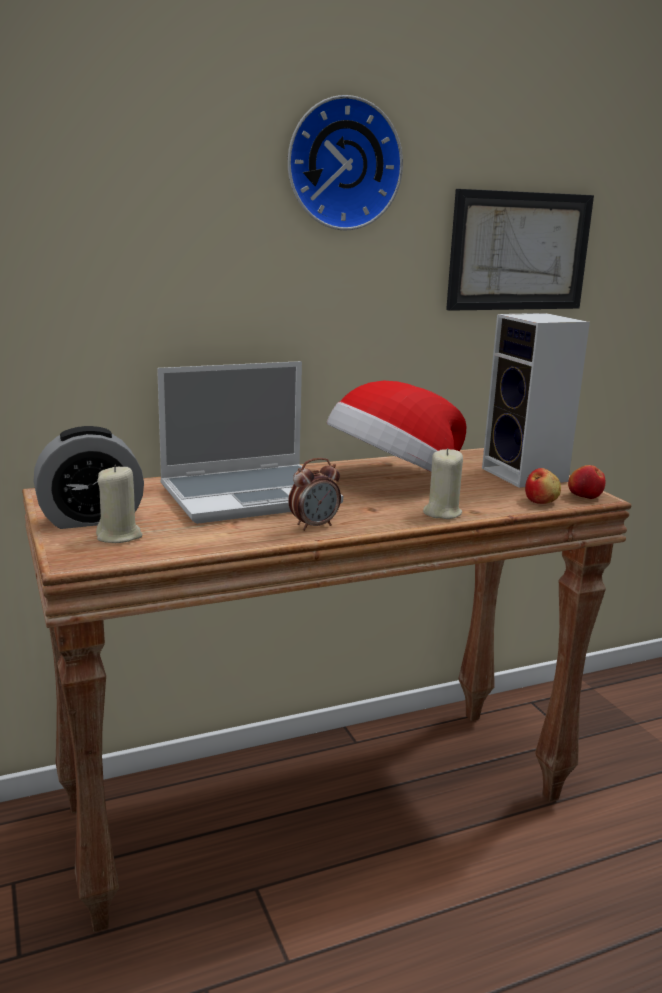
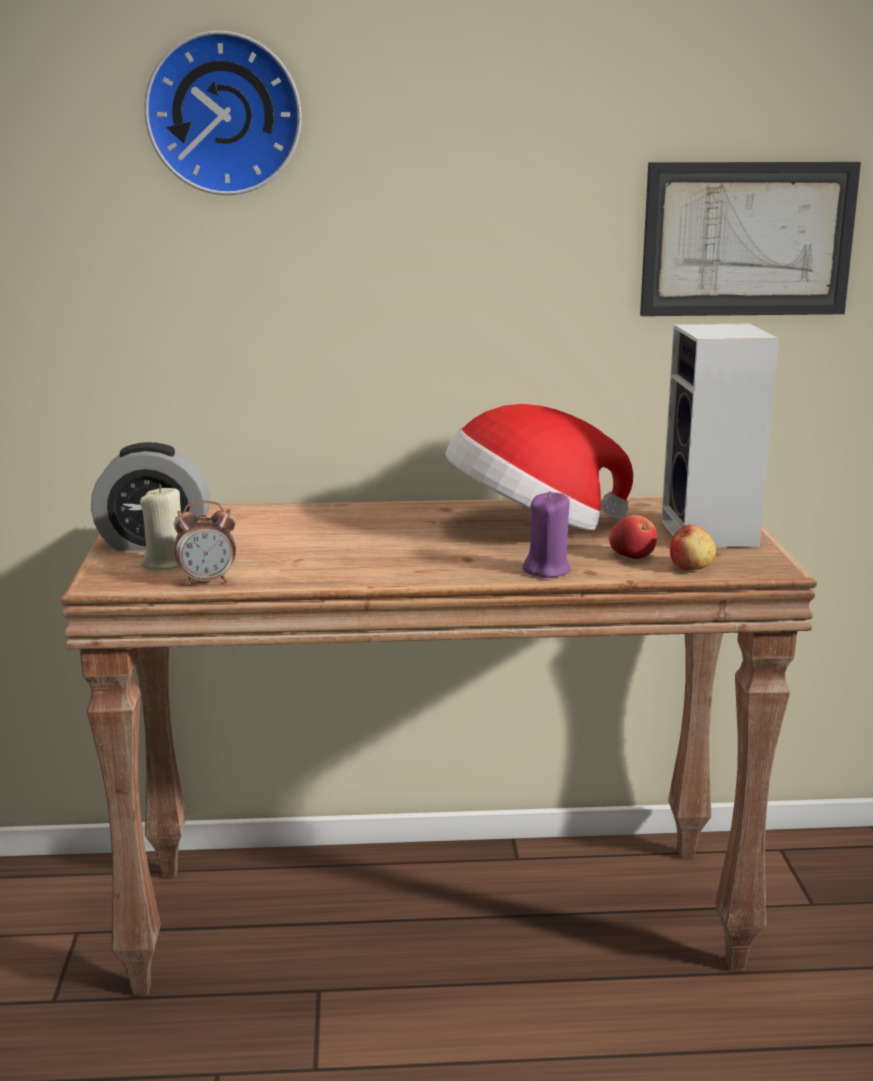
camera: 20 degrees right, 0 degrees up
(251, 495) = (344, 532): laptop -> none
(314, 526) = (380, 571): alarm clock -> alarm clock (207, 581)
(342, 164) = (490, 140): wall clock -> wall clock (224, 114)
(442, 513) = (547, 570): beige candle -> purple candle
(584, 496) = (759, 566): apple -> apple (632, 555)

